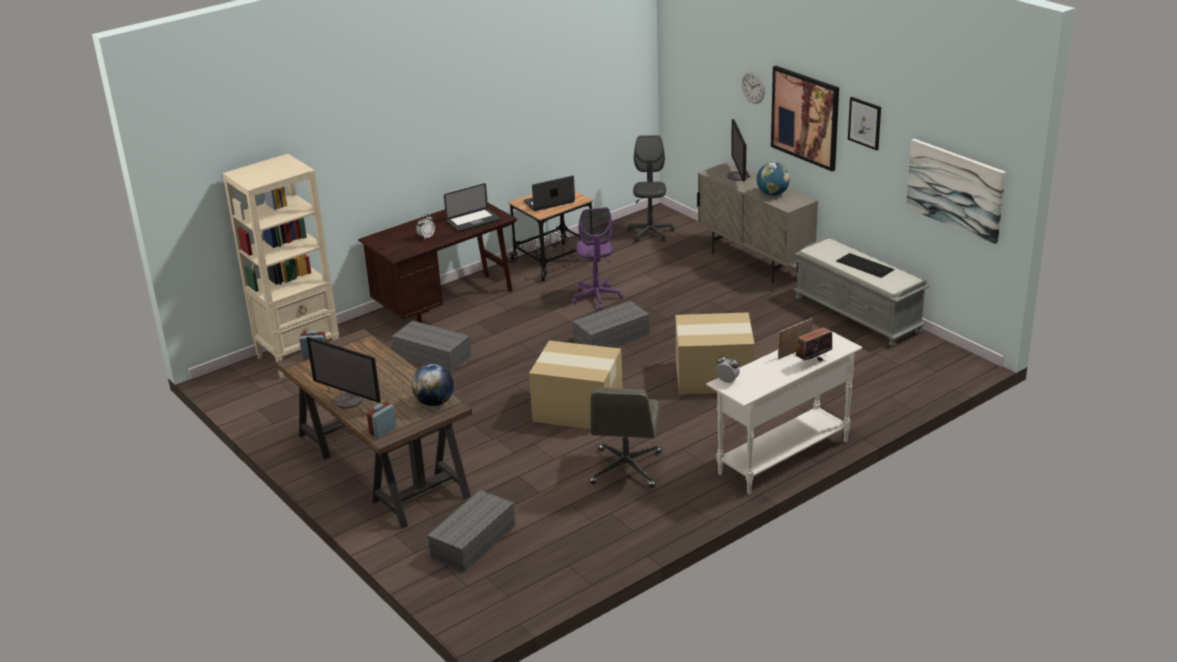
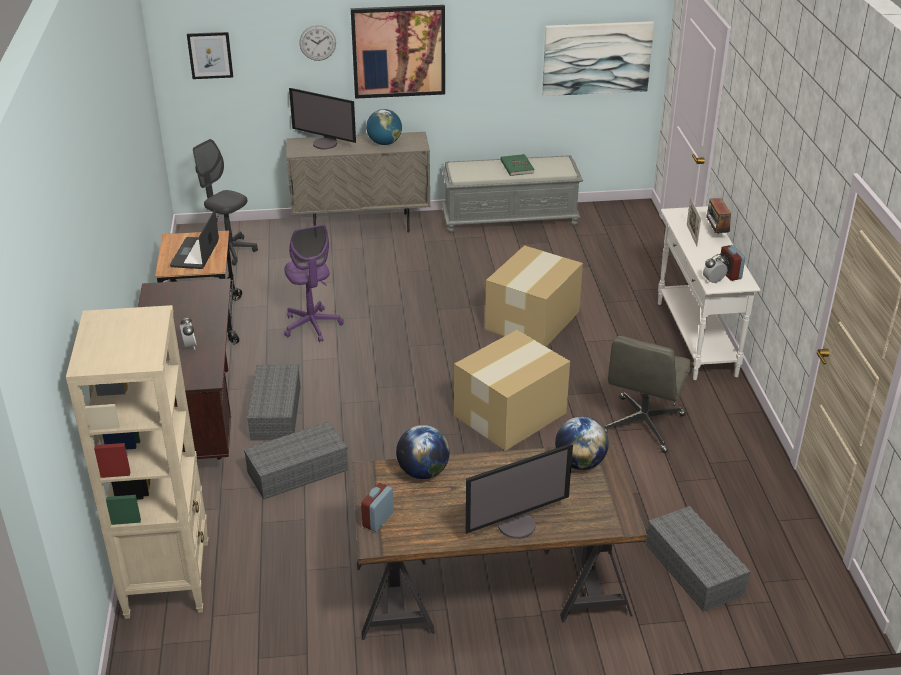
camera: 60 degrees left, 5 degrees up
(374, 353) = (423, 472): none -> globe
(383, 431) = (609, 519): alarm clock -> alarm clock (730, 274)
(473, 221) = (196, 305): laptop -> none
(596, 297) = (312, 326): purple office chair -> purple office chair turned 45 degrees clockwise
(612, 337) = (398, 345): grey storage box -> grey storage box (275, 412)
(626, 468) = (642, 425): grey office chair -> grey office chair turned 75 degrees clockwise
(864, 123) = (481, 31): picture -> picture (210, 55)
(865, 265) = (517, 167): keyboard -> green book

